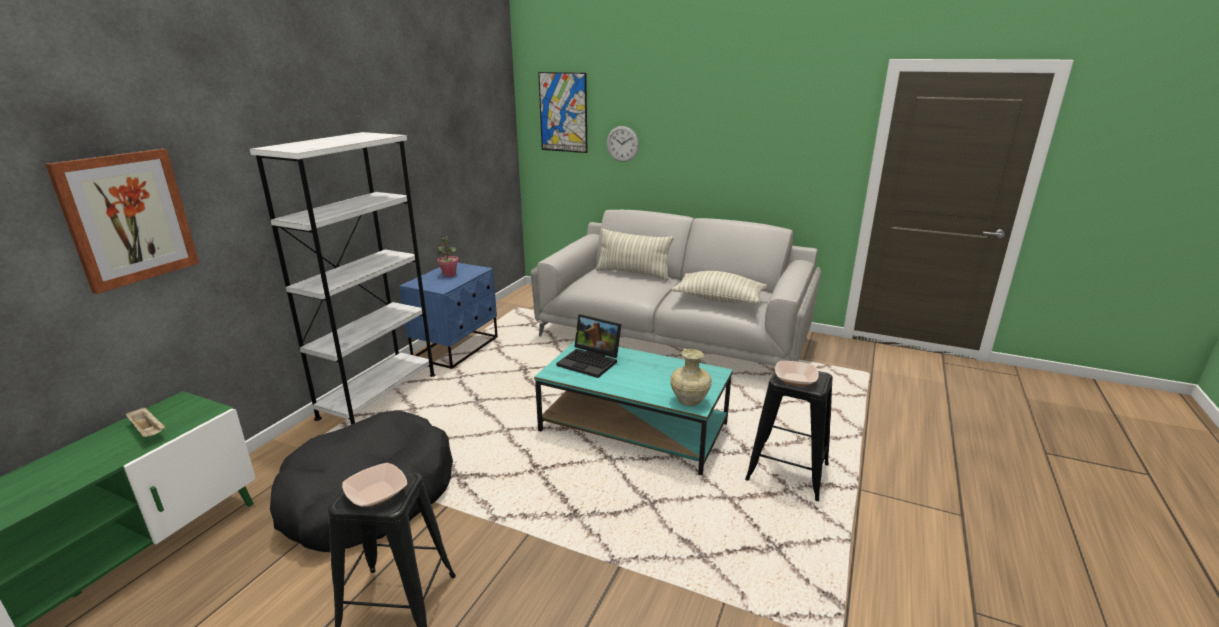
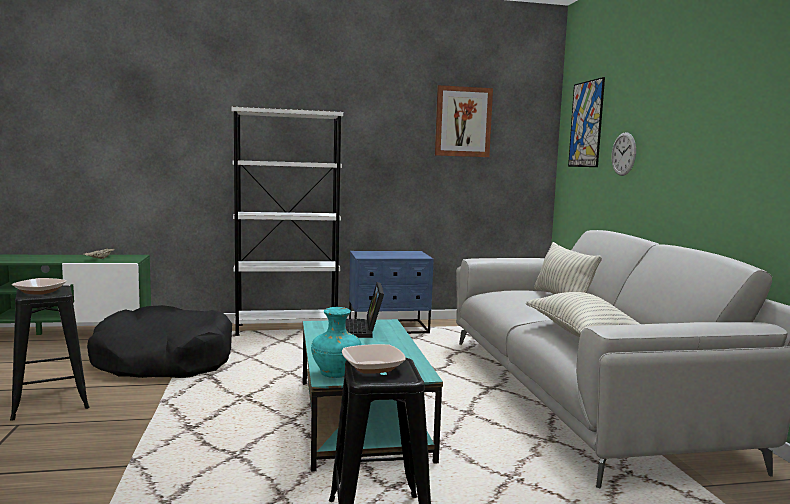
camera: 55 degrees right, 15 degrees down
(128, 218) = (149, 138): picture -> picture (463, 122)
(449, 274) = (394, 254): potted plant -> none
(690, 400) = (336, 374): beige vase -> turquoise vase

